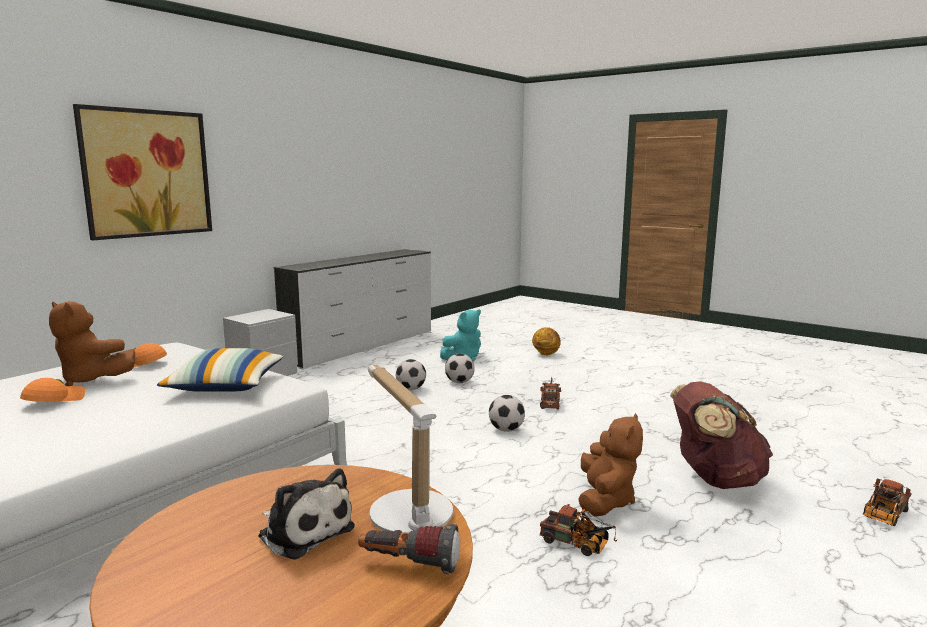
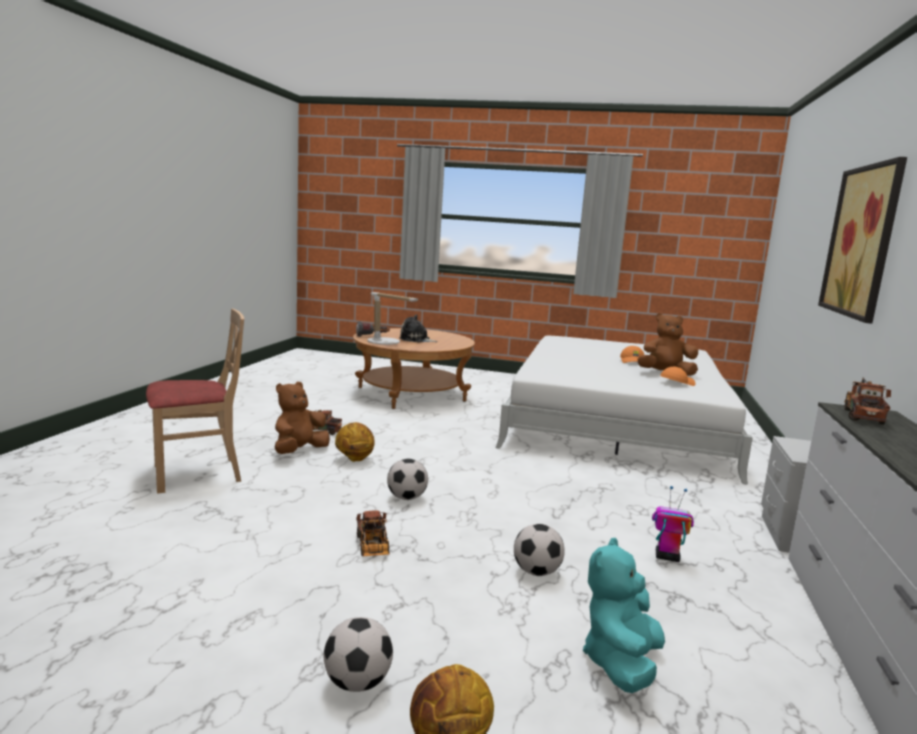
camera: 155 degrees right, 0 degrees up
(225, 386) = (576, 374): pillow -> none
(371, 378) = (666, 557): none -> toy robot
(411, 389) = (582, 544): football -> football (357, 683)
(538, 478) = (354, 459): none -> basketball
(605, 500) = (299, 451): brown plush toy -> brown plush toy turned 45 degrees clockwise
(714, 479) = (197, 474): brown backpack -> beige chair
(883, 516) = (72, 462): toy truck -> toy truck (862, 415)

